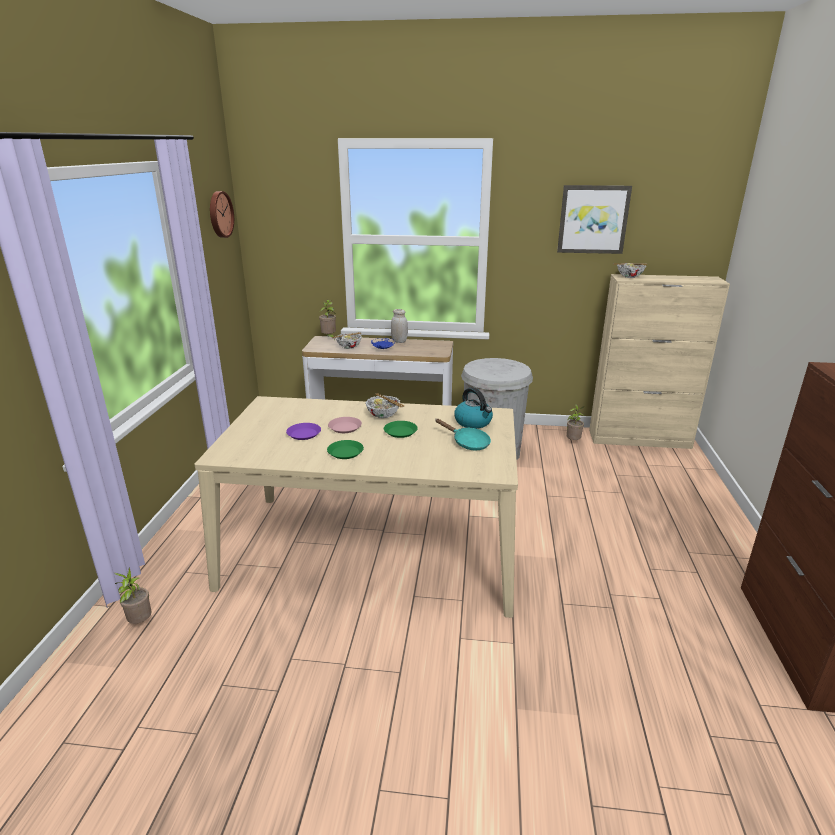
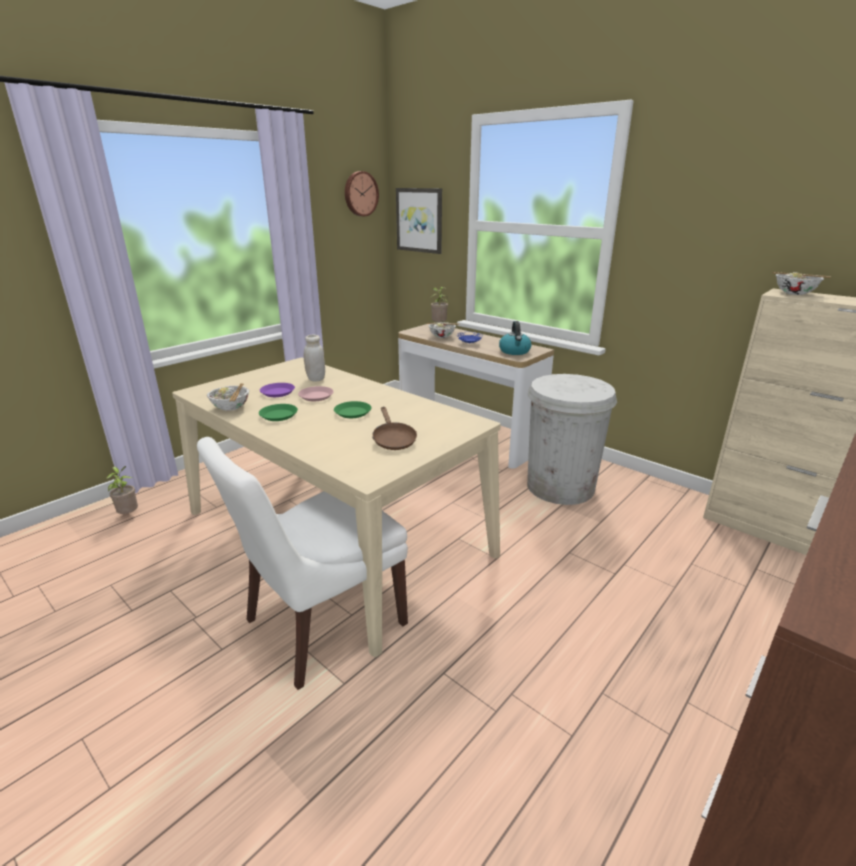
camera: 35 degrees right, 0 degrees up
(383, 415) = (365, 395): bowl -> bowl (231, 407)
(399, 341) = (497, 340): white jar -> white jar (316, 379)
(450, 617) = (321, 625): none -> white chair
(467, 443) = (393, 440): turquoise frying pan -> brown frying pan
(473, 422) = (434, 424): kettle -> kettle (514, 351)
(573, 441) = (676, 507): potted plant -> none
(593, 219) = (758, 208): picture -> picture (419, 220)

